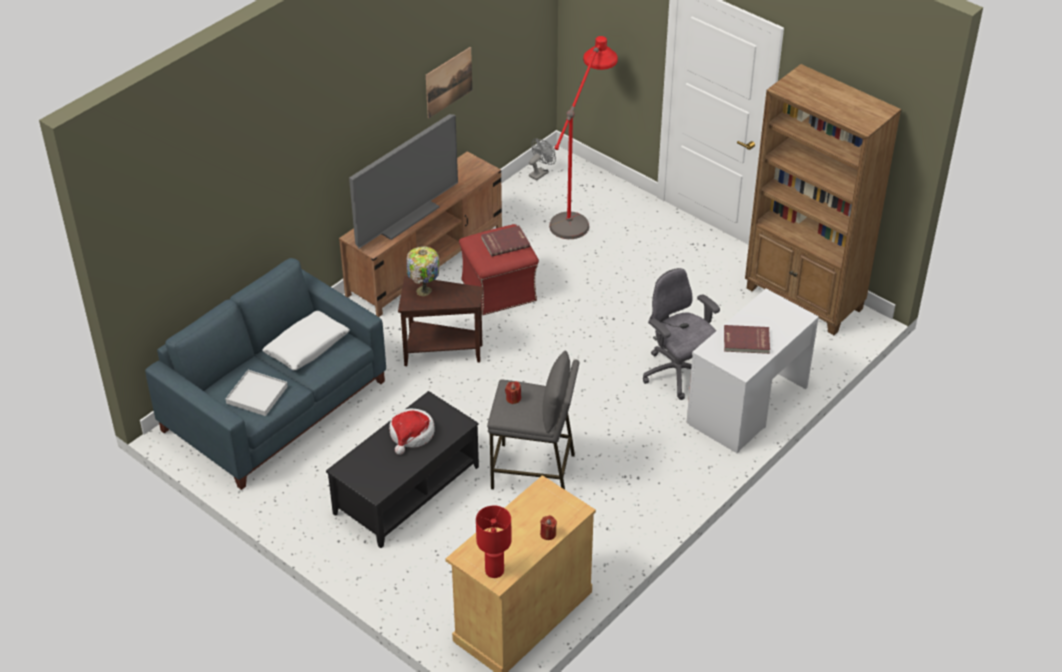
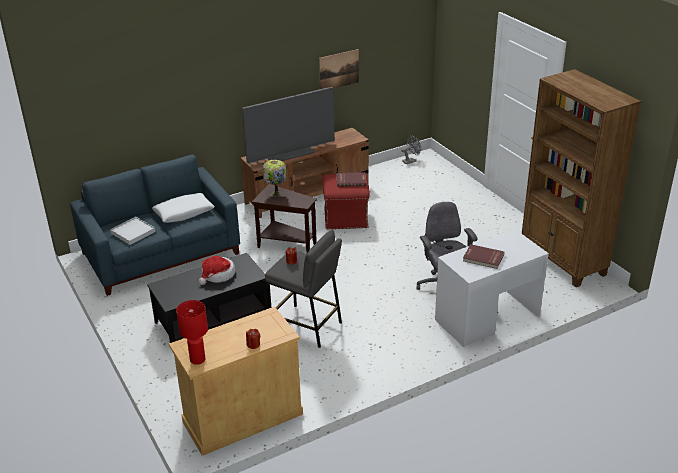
camera: 20 degrees right, 10 degrees down
(580, 210) = (426, 184): red floor lamp -> none

